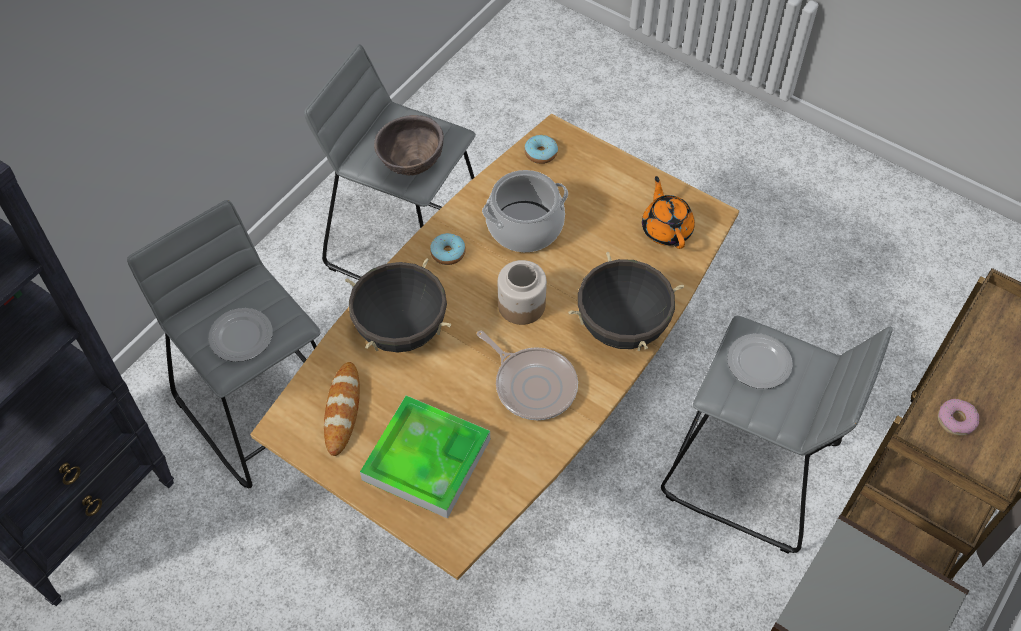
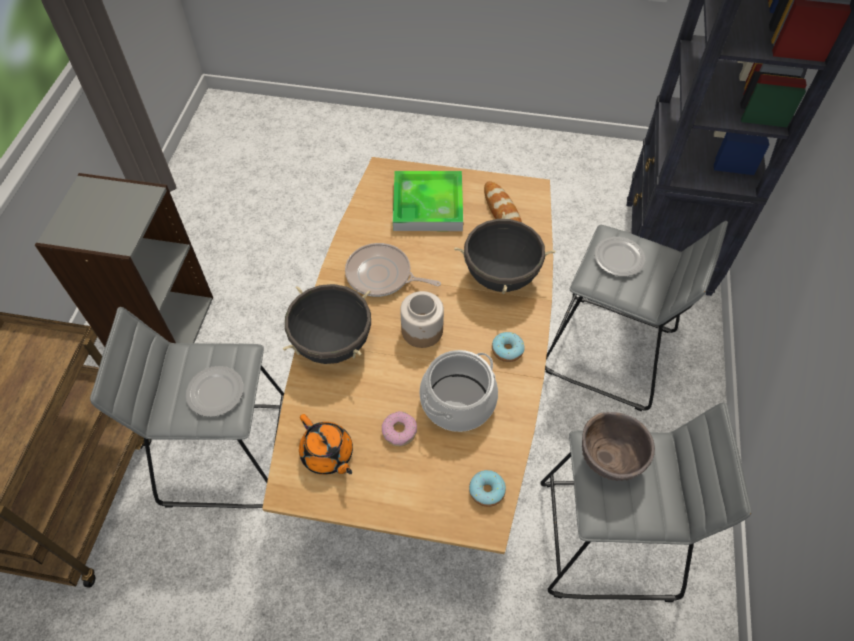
camera: 155 degrees right, 0 degrees up
(956, 420) = (37, 374): donut -> donut (399, 431)

